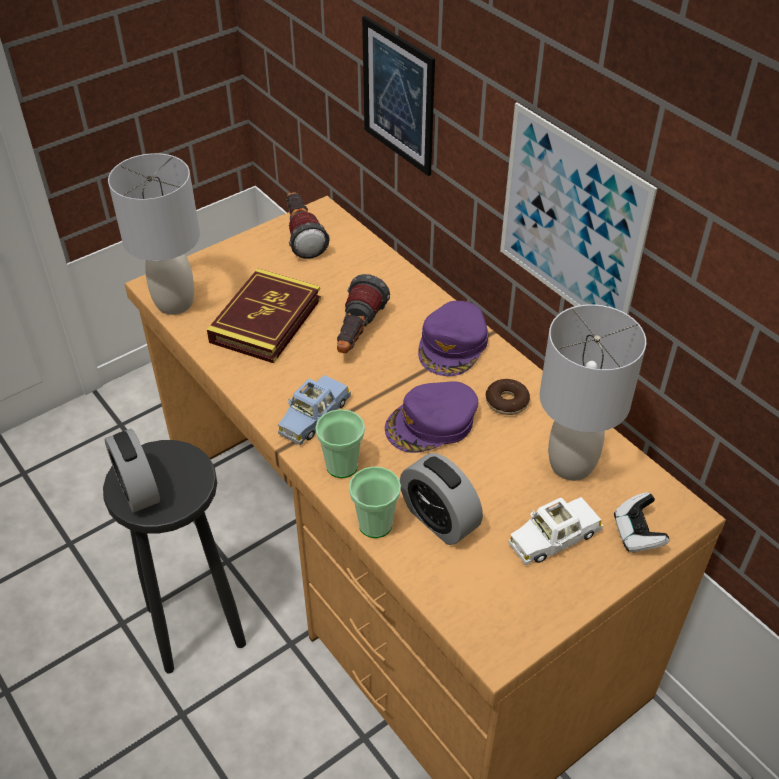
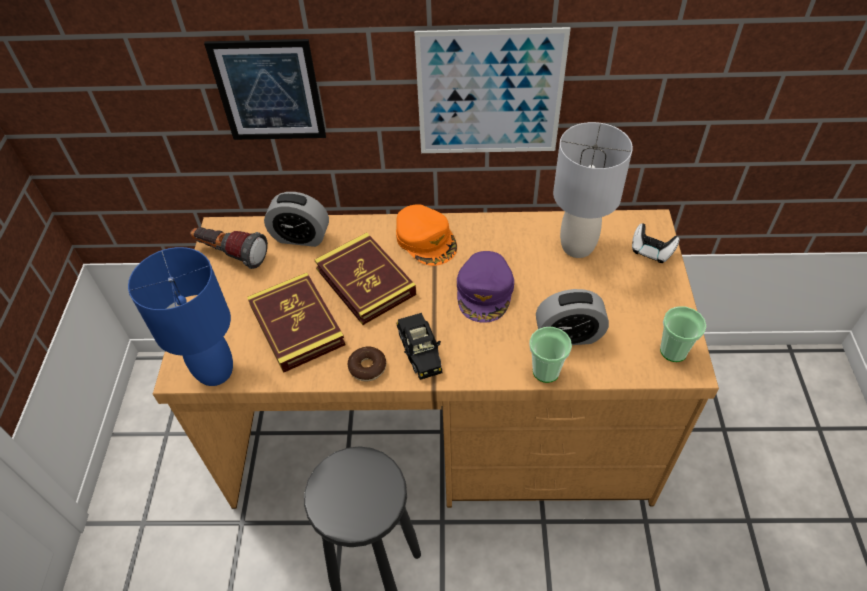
camera: 50 degrees left, 5 degrees up
(137, 489) = (351, 511): alarm clock -> alarm clock (301, 237)
(174, 302) = (214, 371): grey table lamp -> blue table lamp
(314, 416) = (420, 350): blue toy car -> black toy car
(342, 466) = (480, 360): cup -> cup (673, 351)
(357, 334) = (365, 282): flashlight -> book
(453, 345) = (426, 239): purple cap -> orange cap
(506, 402) = (500, 244): donut -> donut (367, 367)
(553, 538) = (626, 289): white toy car -> none

